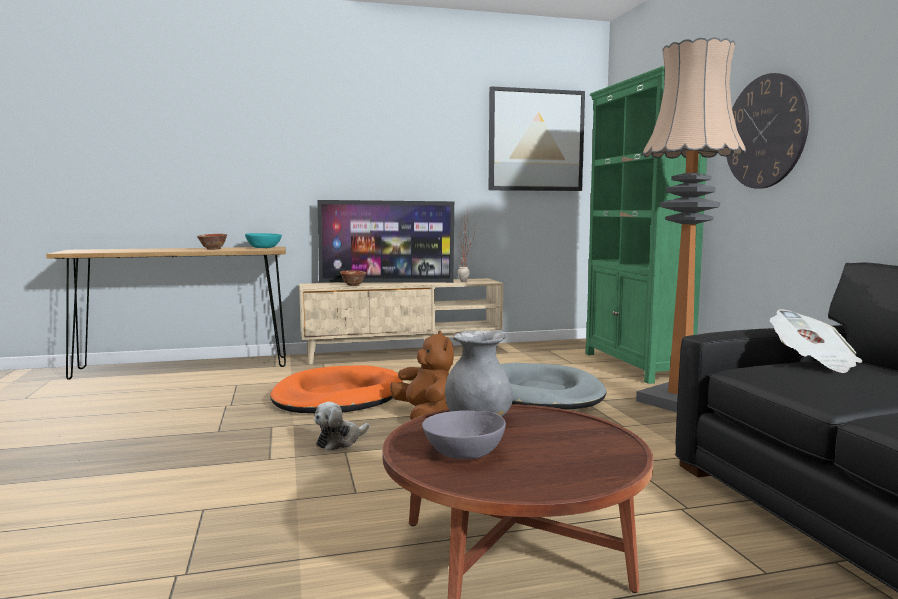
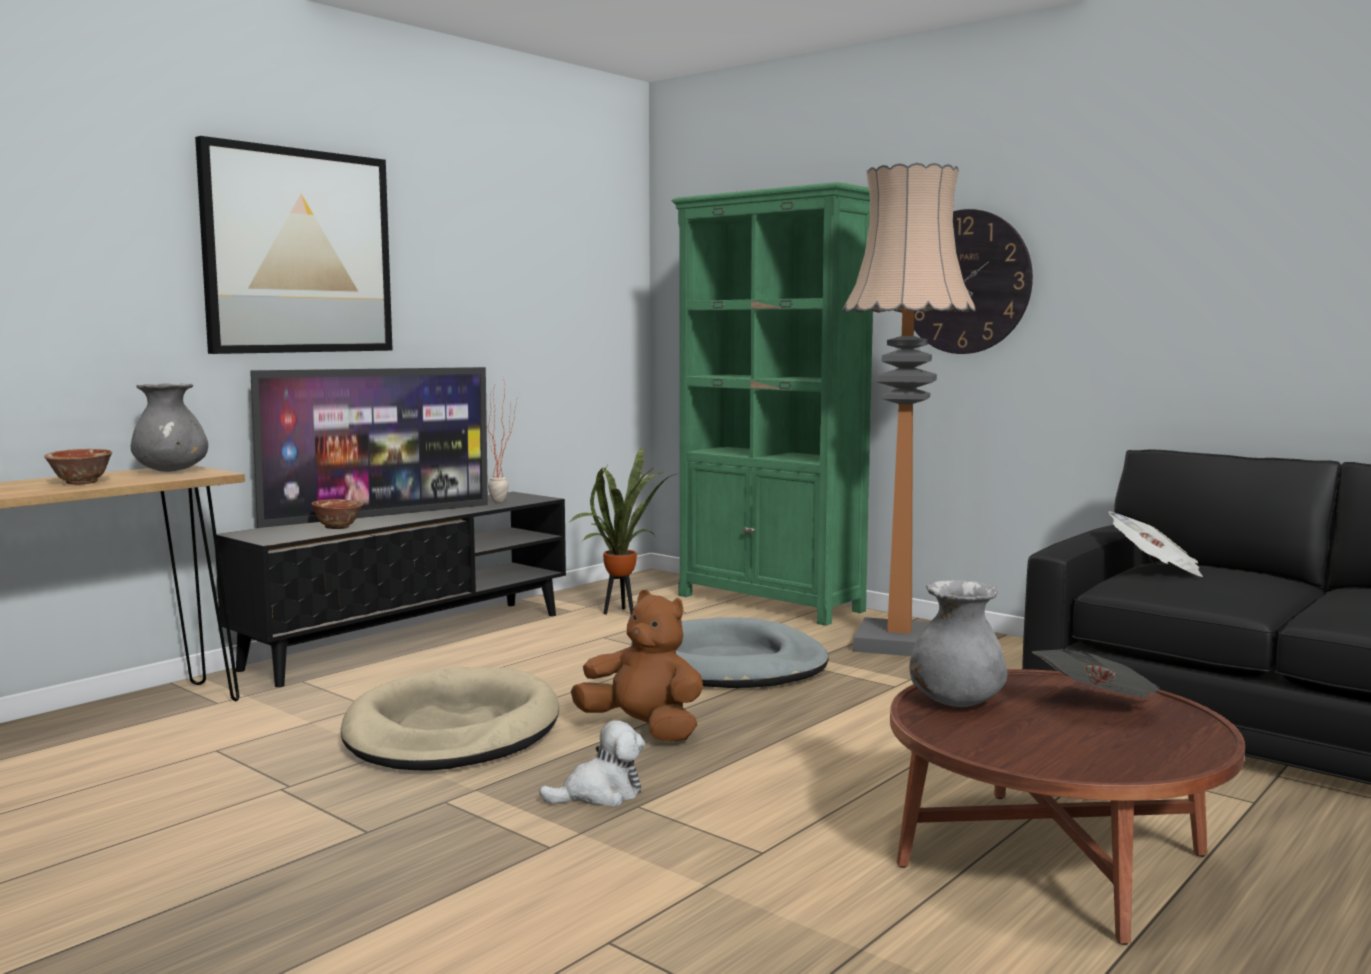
camera: 35 degrees left, 0 degrees up
(264, 248) = (172, 471): turquoise bowl -> grey vase
(338, 397) = (452, 730): orange dog bed -> beige dog bed
(340, 441) = (600, 794): plush toy -> plush toy turned 120 degrees counterclockwise
(402, 353) = (410, 640): beige tv stand -> black tv stand
(463, 453) = (1037, 742): grey bowl -> none
(534, 357) = (622, 612): none -> potted plant
(536, 140) = (566, 262): picture -> picture (298, 252)
(568, 445) = (1099, 707): none -> newspaper

